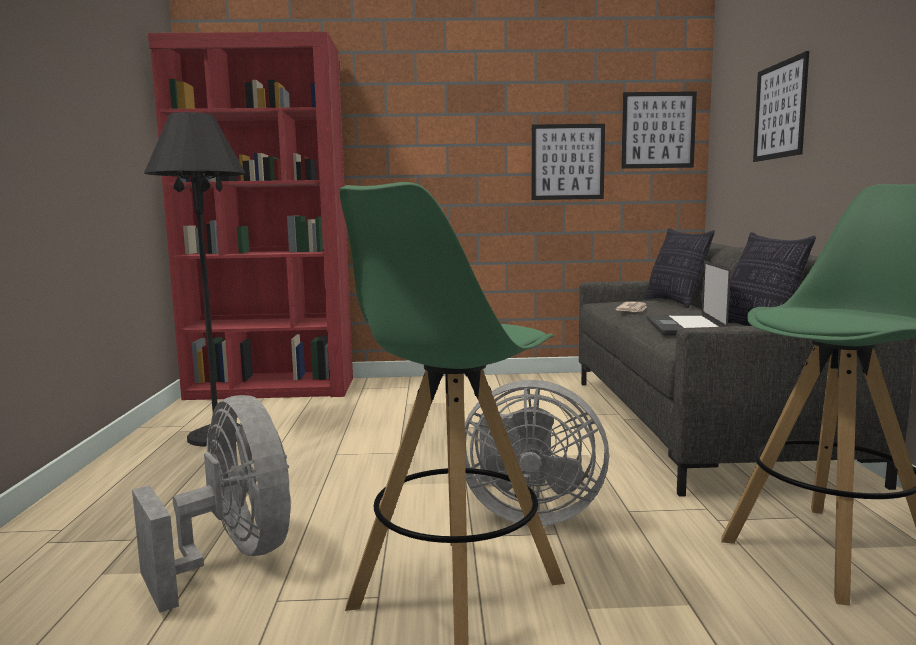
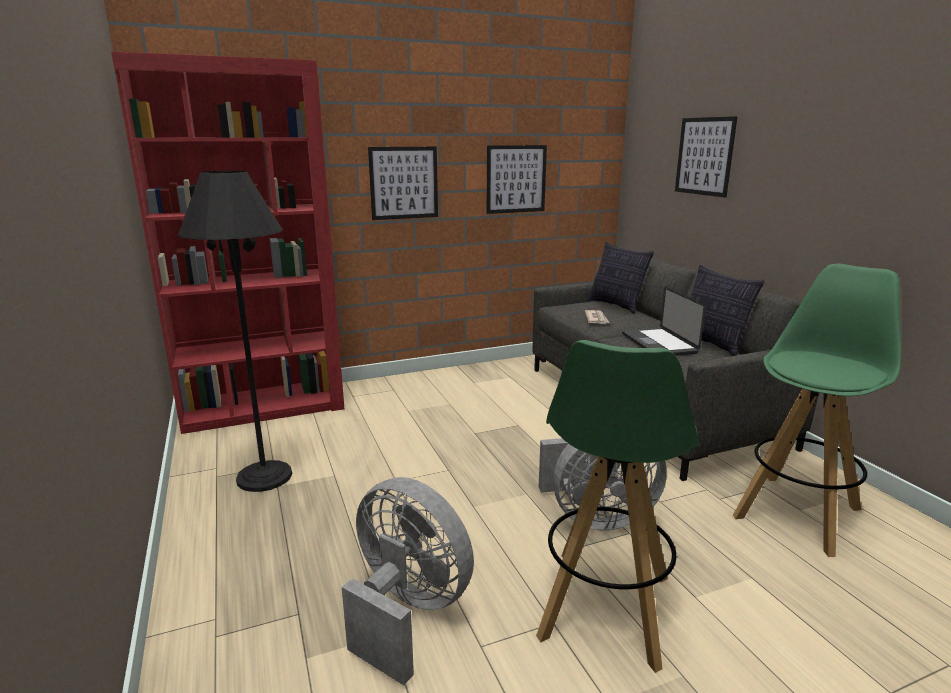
camera: 20 degrees left, 10 degrees up
(658, 130) = (586, 151): picture -> picture (404, 183)

